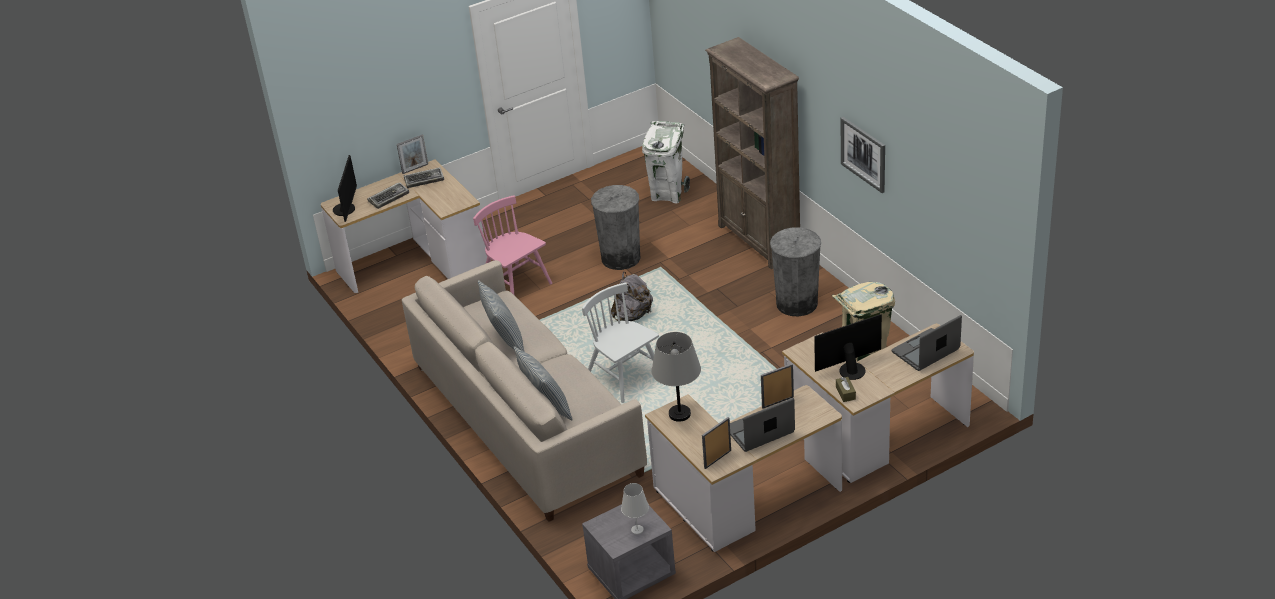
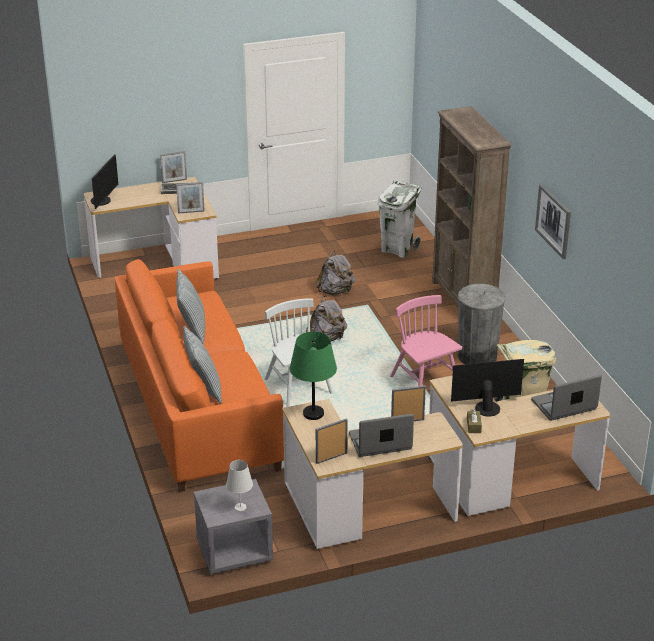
camera: 10 degrees right, 5 degrees down
(389, 198) = (142, 198): keyboard -> none
(450, 204) = (191, 212): none -> picture frame
(516, 284) = (236, 295): pink chair -> pink chair (425, 383)
(526, 419) = (197, 404): beige sofa -> orange sofa
(621, 258) = (335, 291): grey trash can -> grey backpack
(680, 414) = (313, 413): grey table lamp -> green table lamp

